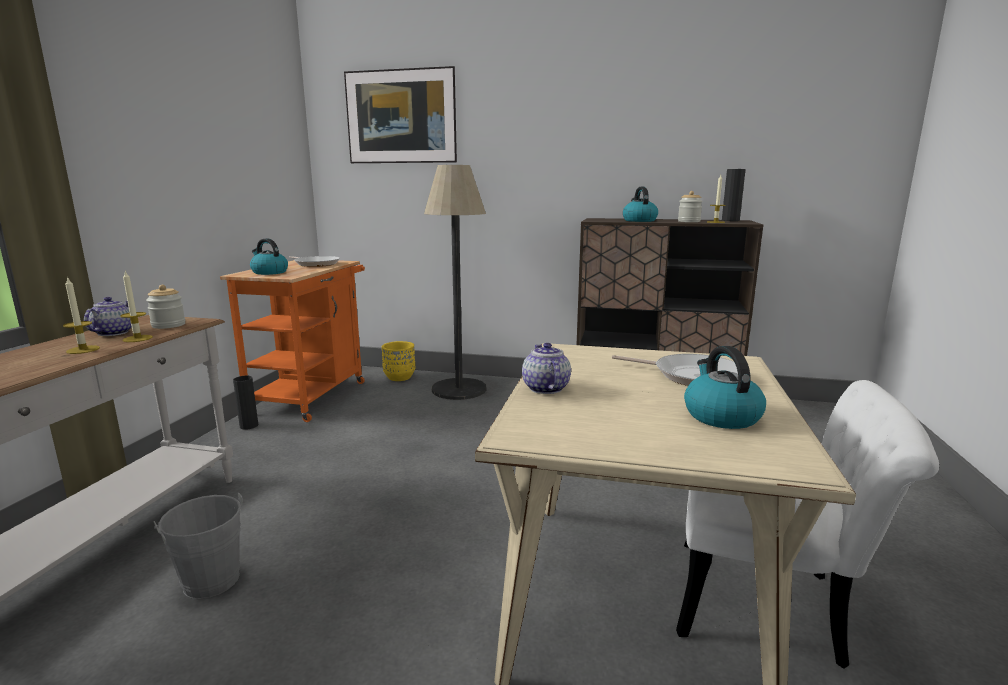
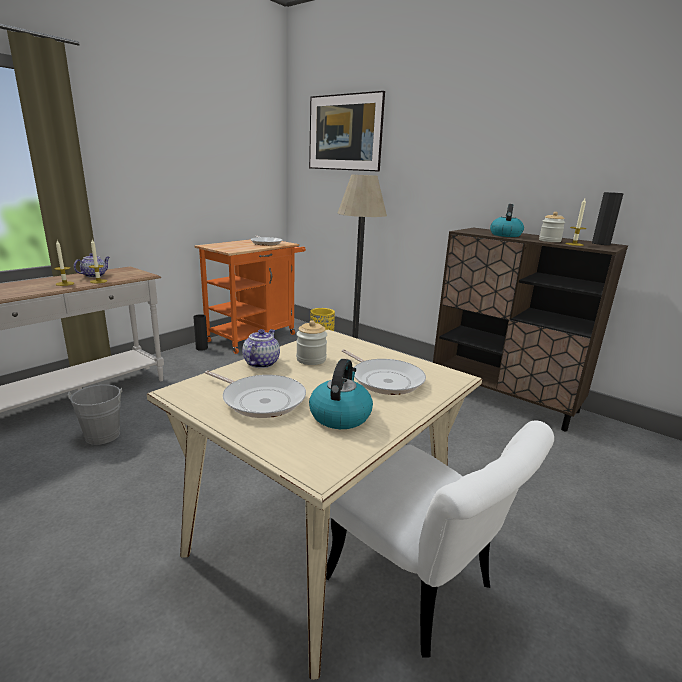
camera: 25 degrees right, 5 degrees up
(168, 325) = (126, 275): jar -> jar (311, 359)
(269, 272) = (226, 246): kettle -> none
(620, 422) = (260, 400): none -> frying pan

